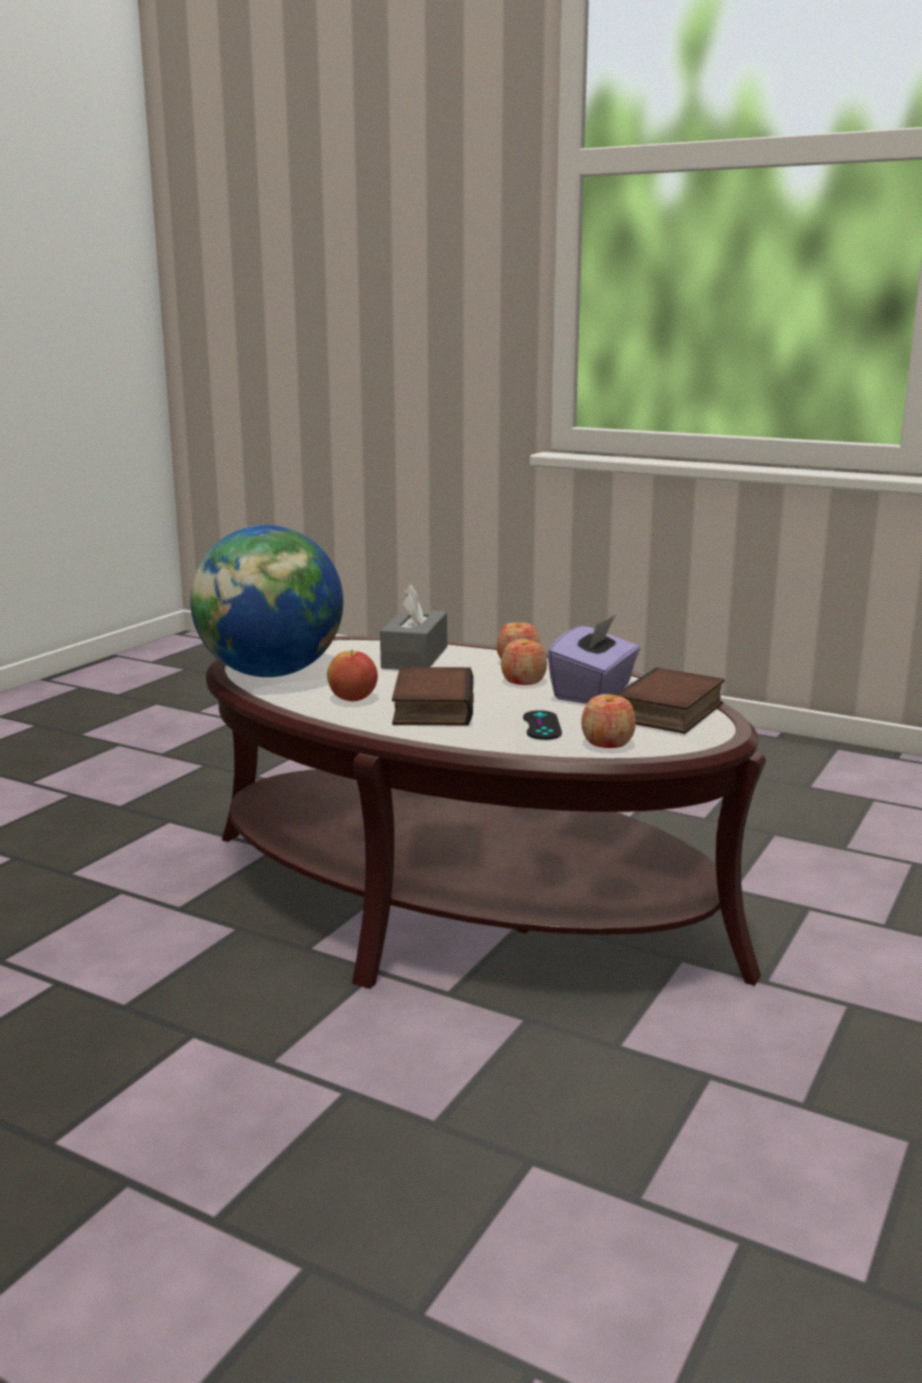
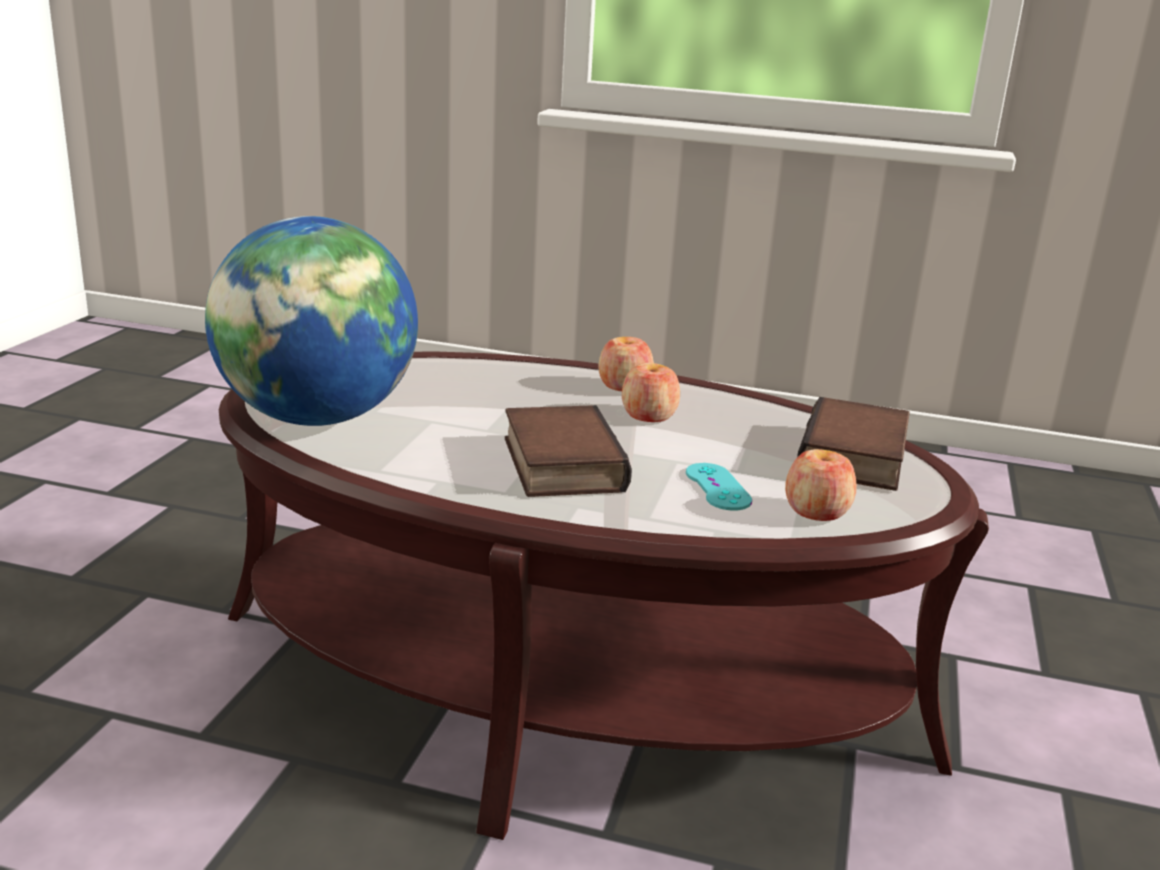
camera: 15 degrees left, 5 degrees up
(353, 699) = (449, 455): apple -> none
(414, 657) = (493, 384): grey tissue box -> none
(542, 725) = (717, 487): black game controller -> turquoise game controller
(594, 692) = (744, 430): purple tissue box -> none

